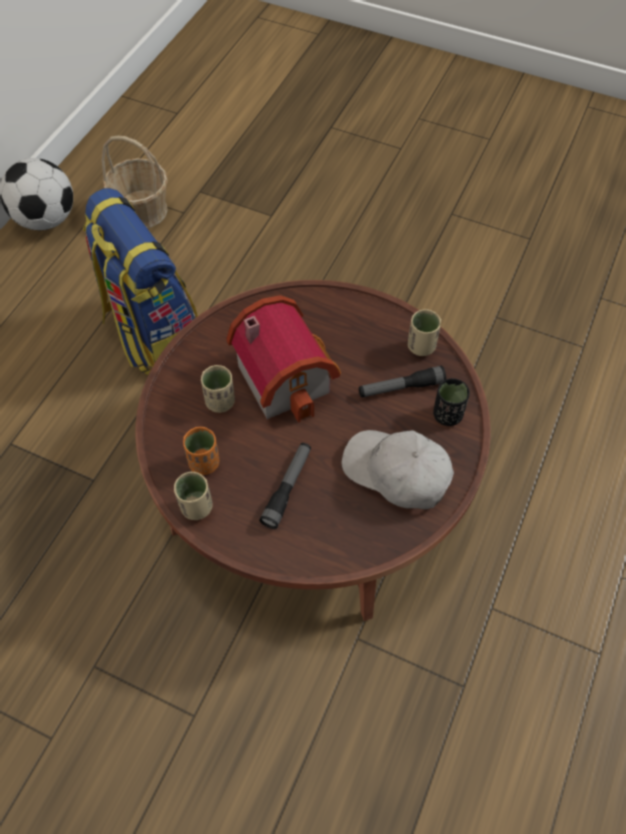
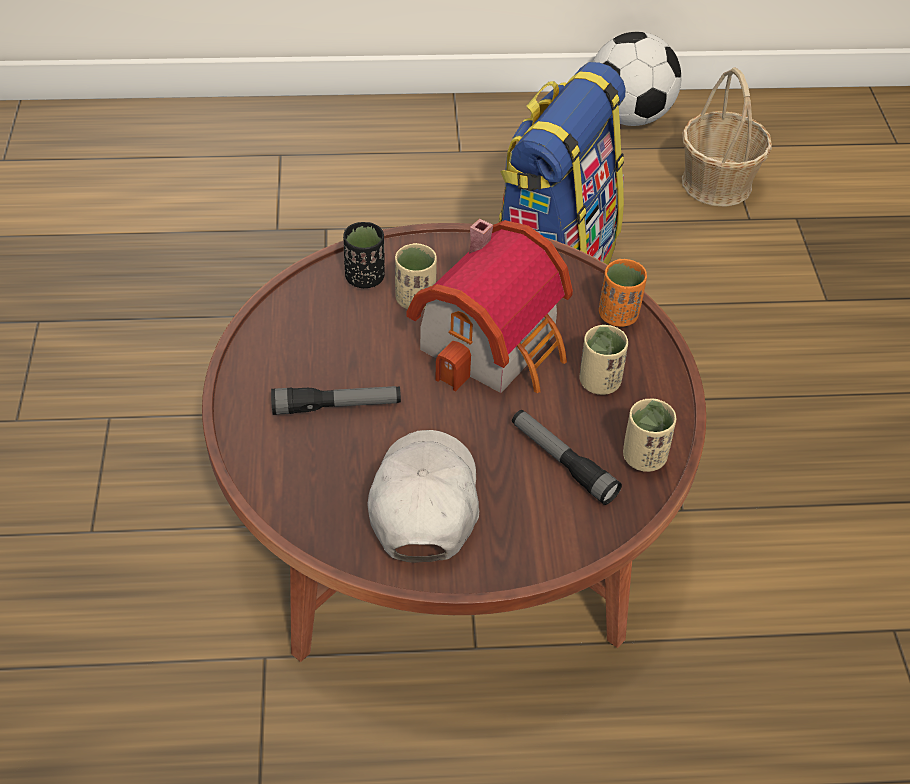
camera: 60 degrees right, 10 degrees down
(196, 507) = (260, 335): beige cup -> beige cup (599, 382)
(204, 463) = (324, 320): orange cup -> orange cup (618, 315)
(447, 415) = (555, 529): black cup -> black cup (365, 278)

